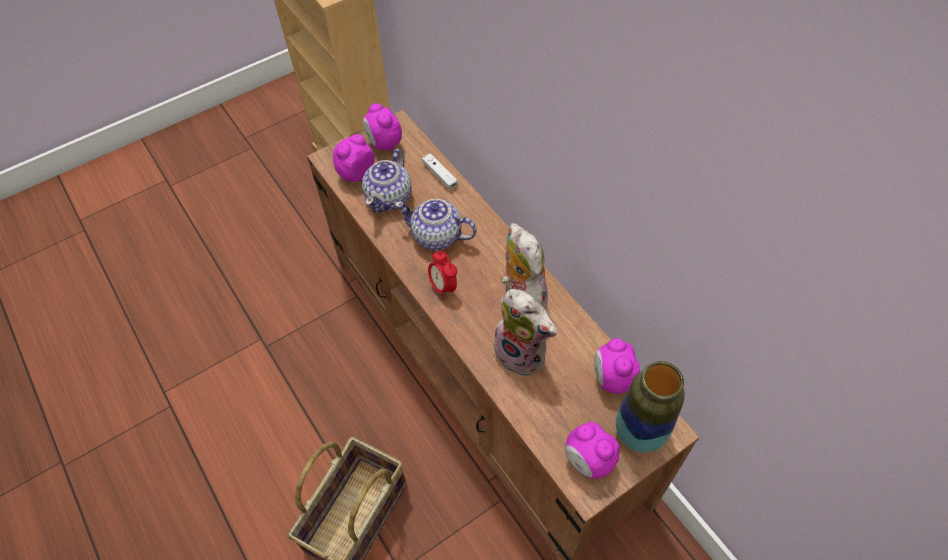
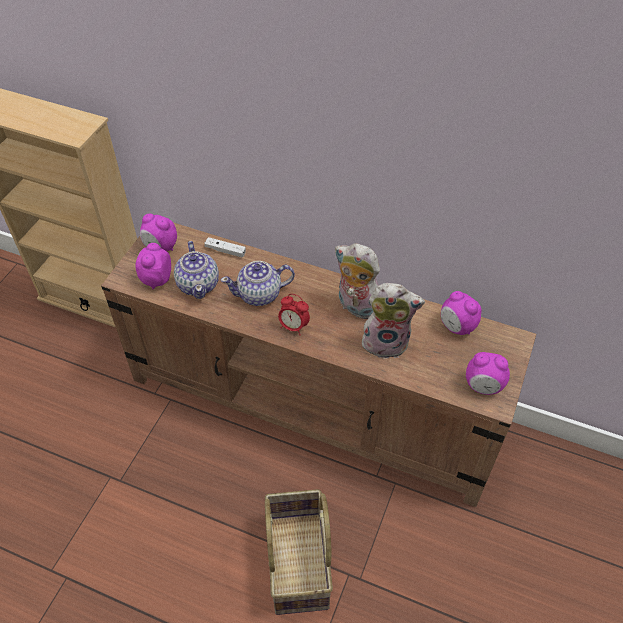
camera: 35 degrees left, 5 degrees down
(639, 433) = (500, 351): vase -> none

